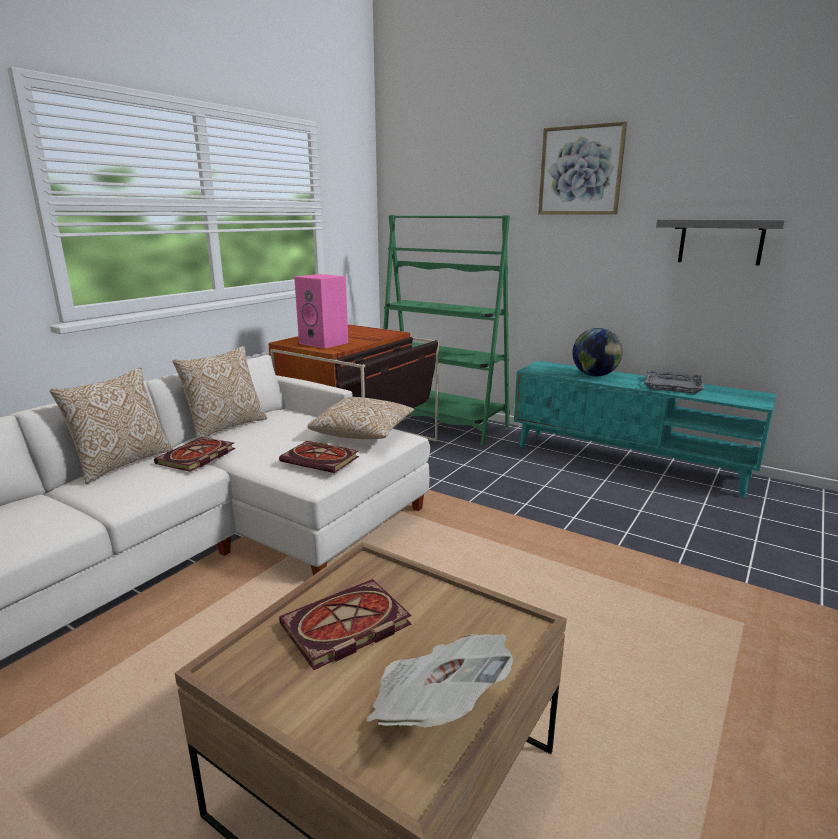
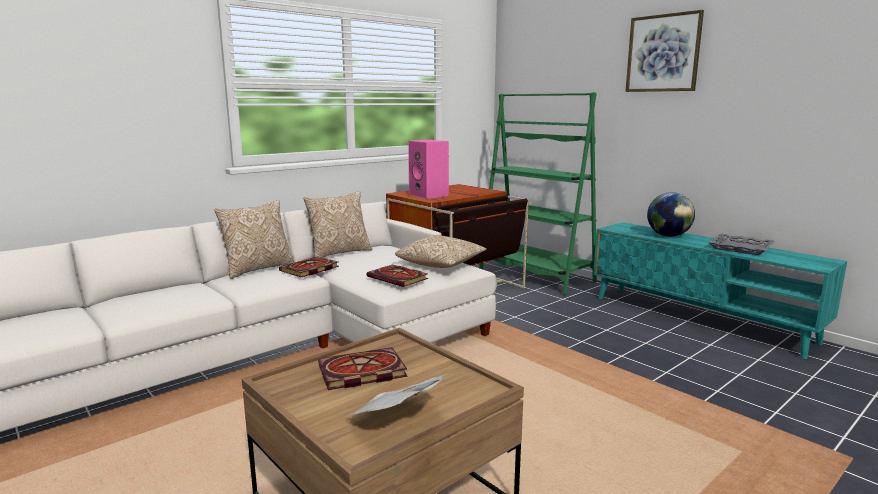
camera: 15 degrees right, 5 degrees down
(721, 241) = (790, 114): grey shelf -> none

